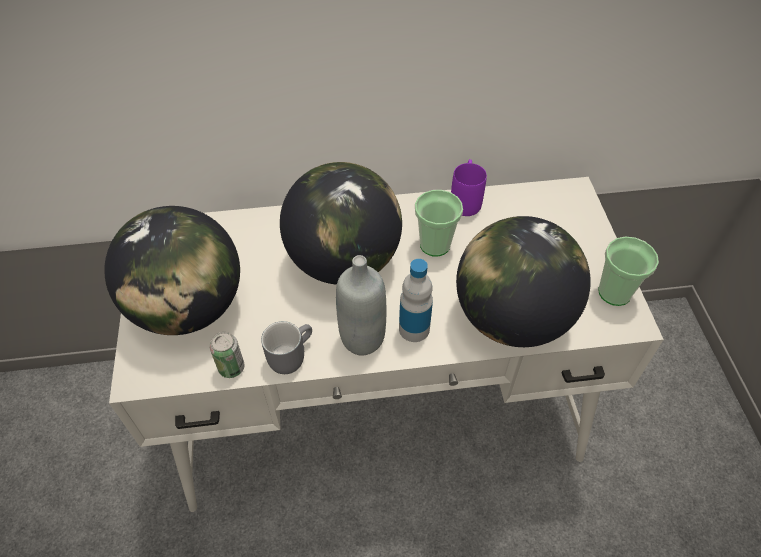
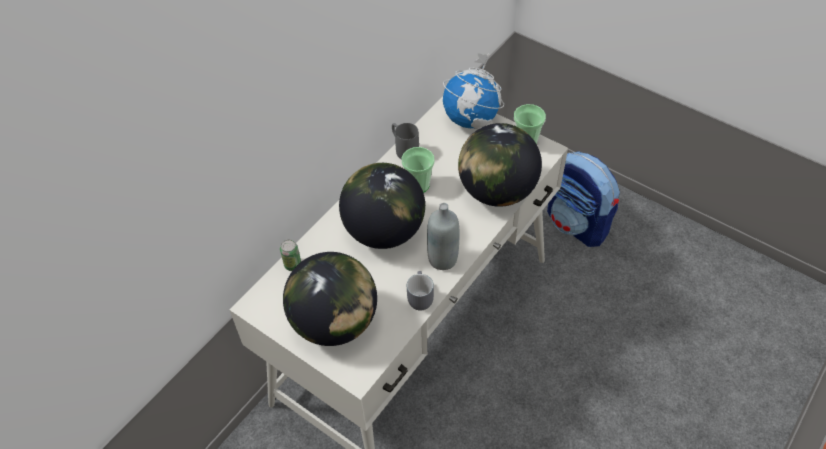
camera: 45 degrees left, 0 degrees up
(231, 368) = (399, 328): can -> can (292, 265)
(414, 329) = (460, 234): bottle -> none
(465, 199) = (403, 149): purple mug -> grey mug
(578, 222) = (471, 119): none -> globe
(664, 457) = (578, 224): none -> backpack

